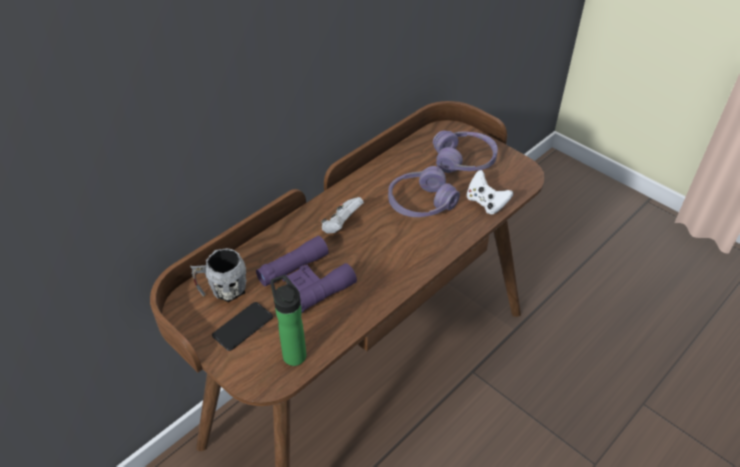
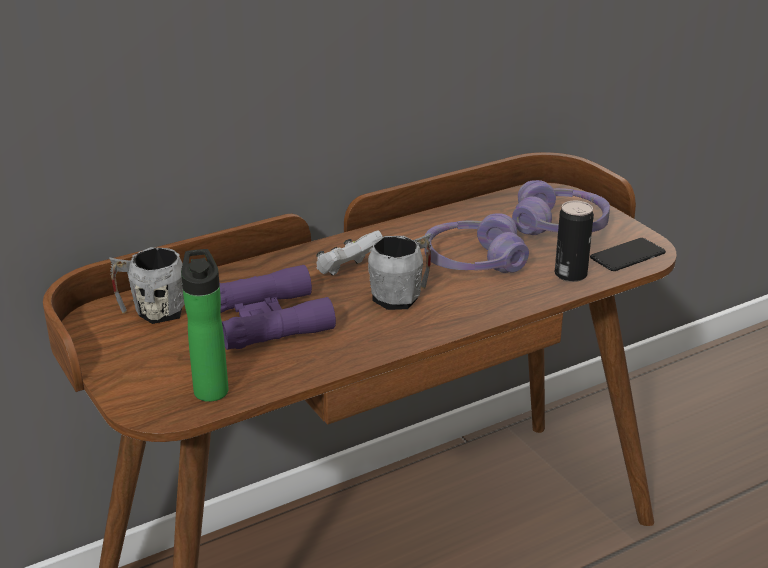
camera: 15 degrees right, 15 degrees down
(243, 326) = (158, 351): phone -> phone (627, 256)
(387, 243) = (402, 296): none -> grey mug
(486, 203) = (570, 274): white game controller -> can

